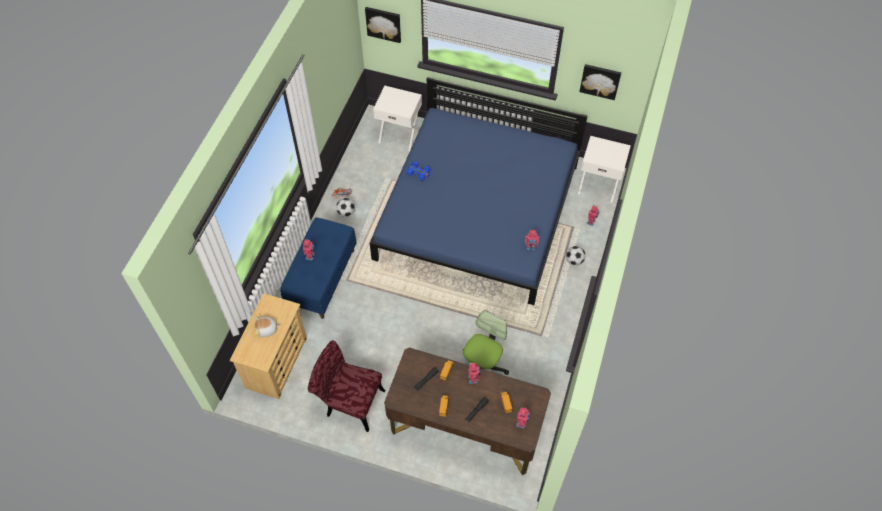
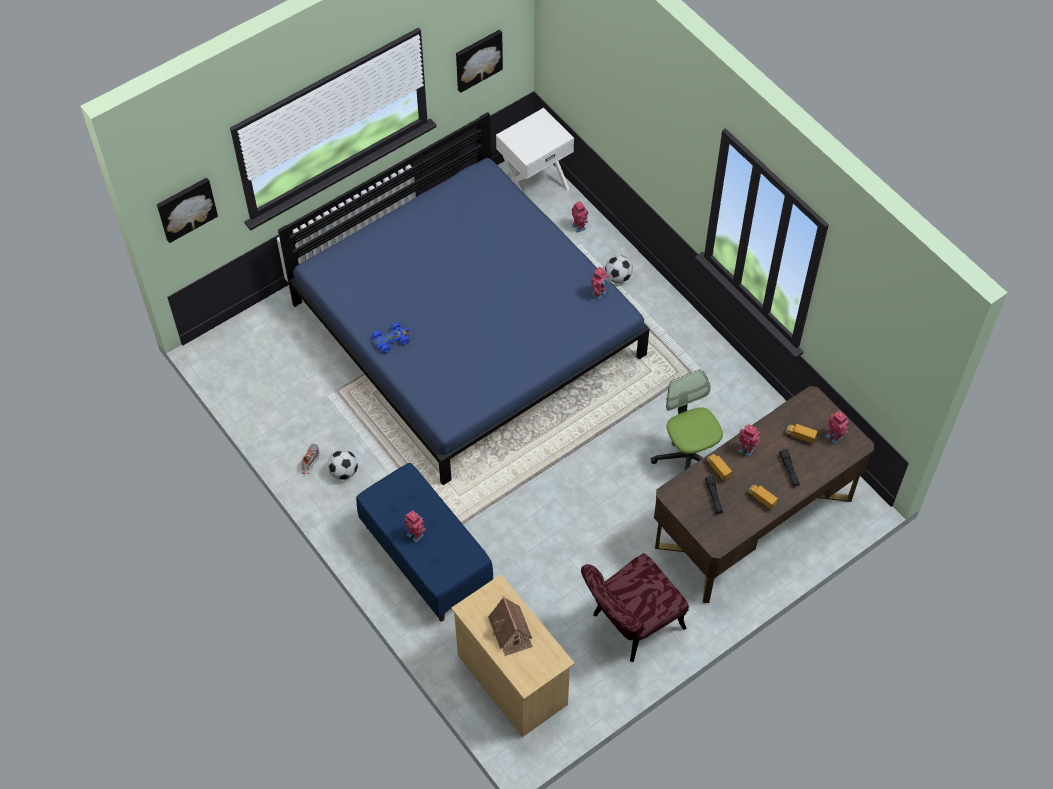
camera: 55 degrees left, 0 degrees up
(267, 329) = (511, 631): plush toy -> toy house
(399, 134) = (270, 339): white nightstand -> none

